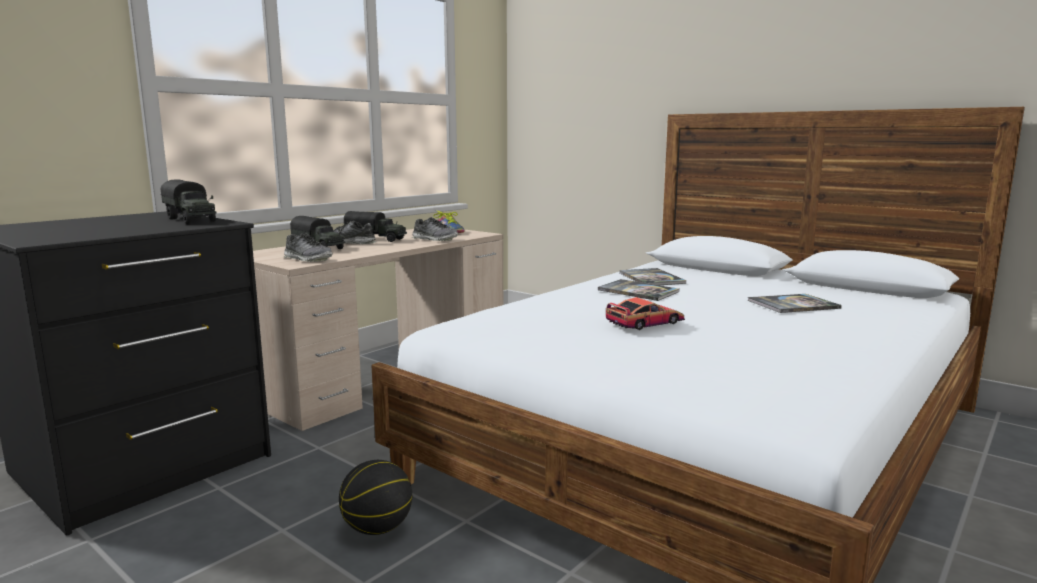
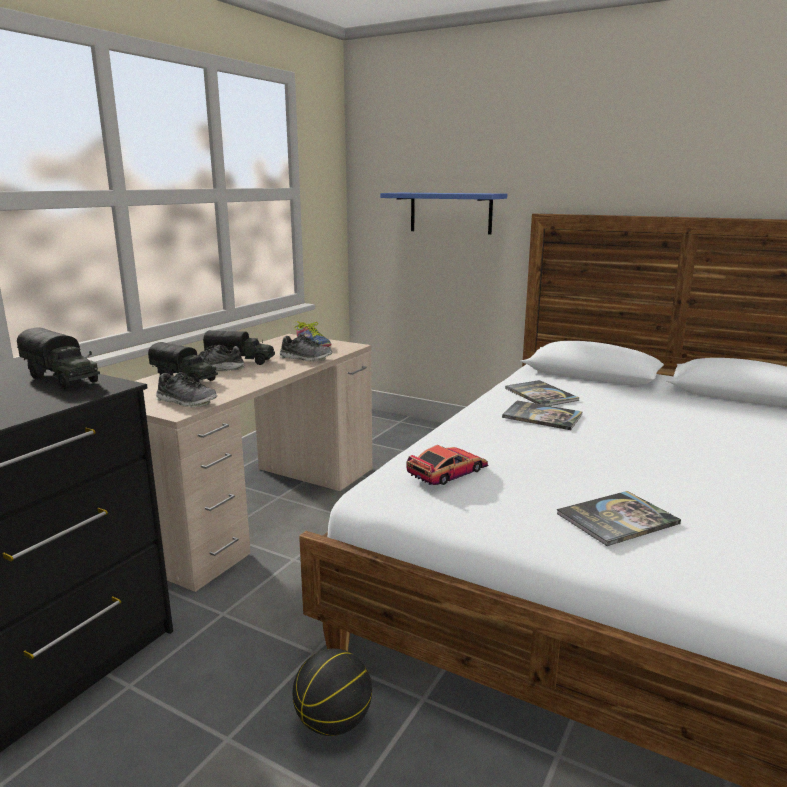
camera: 10 degrees left, 5 degrees up
(597, 118) = (450, 213): none -> blue shelf
(645, 323) = (582, 467): toy car -> toy car (448, 472)
(793, 305) = (699, 427): book -> book (617, 519)

